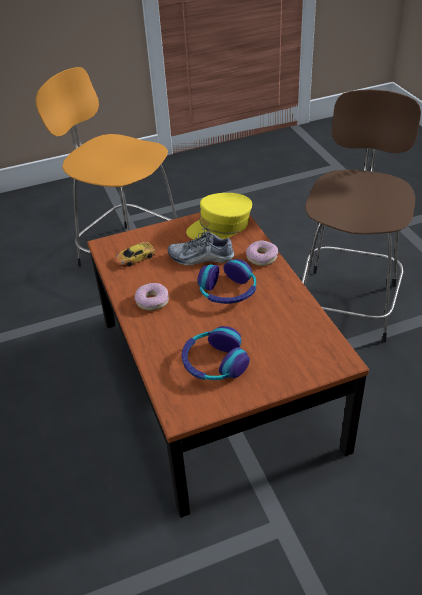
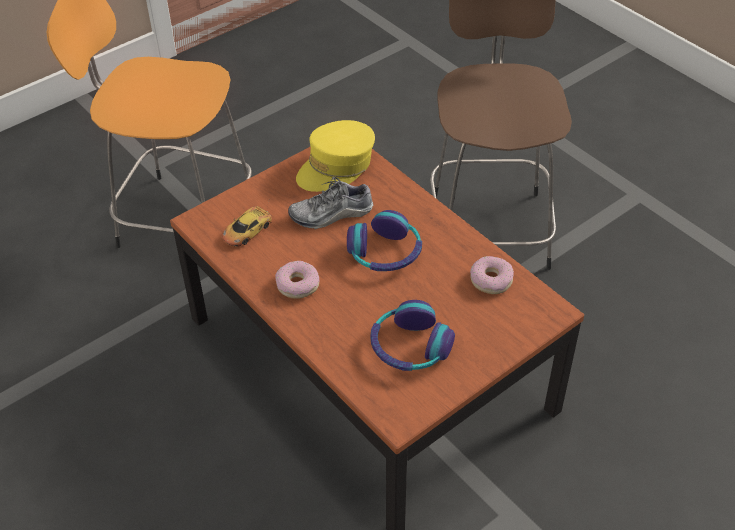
camera: 20 degrees left, 5 degrees up
(262, 257) = (406, 199): donut -> donut (491, 280)

